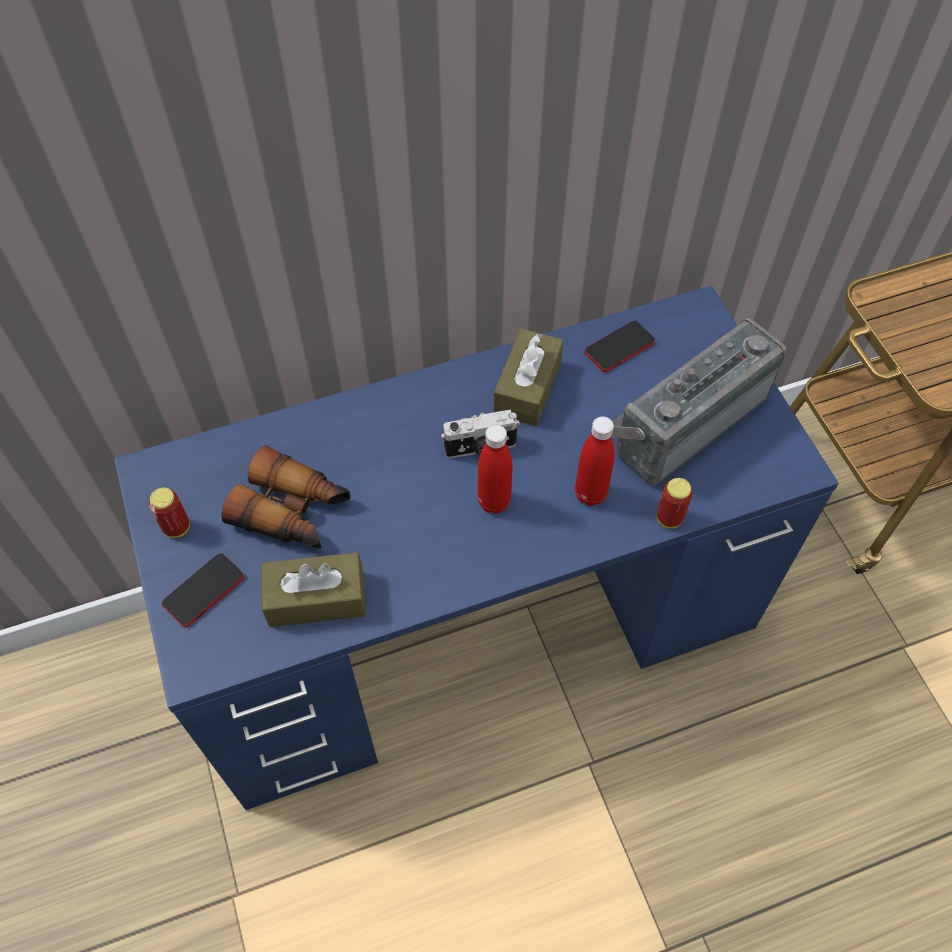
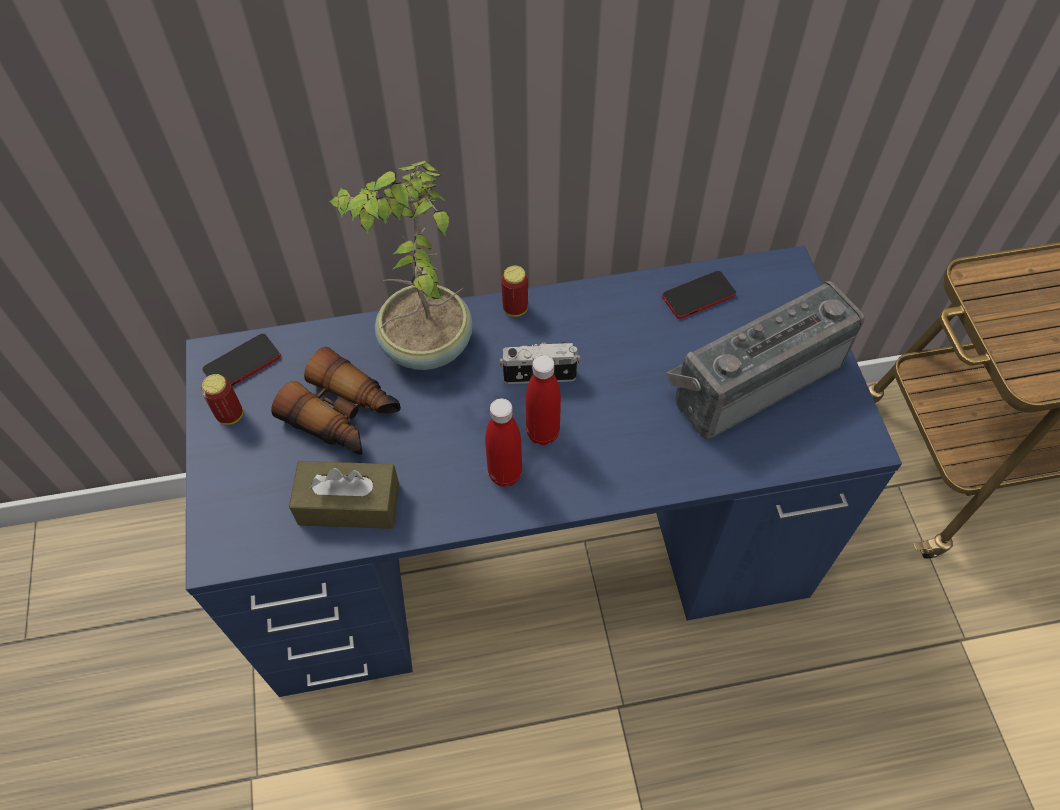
camera: 10 degrees right, 0 degrees up
(203, 590) = (243, 480): phone -> phone (242, 363)
(360, 431) = (424, 346): none -> potted plant
(527, 388) = (598, 324): brown tissue box -> none
(590, 494) = (641, 439): red bottle -> red bottle (505, 474)
(669, 518) = (717, 474): can -> can (515, 308)

